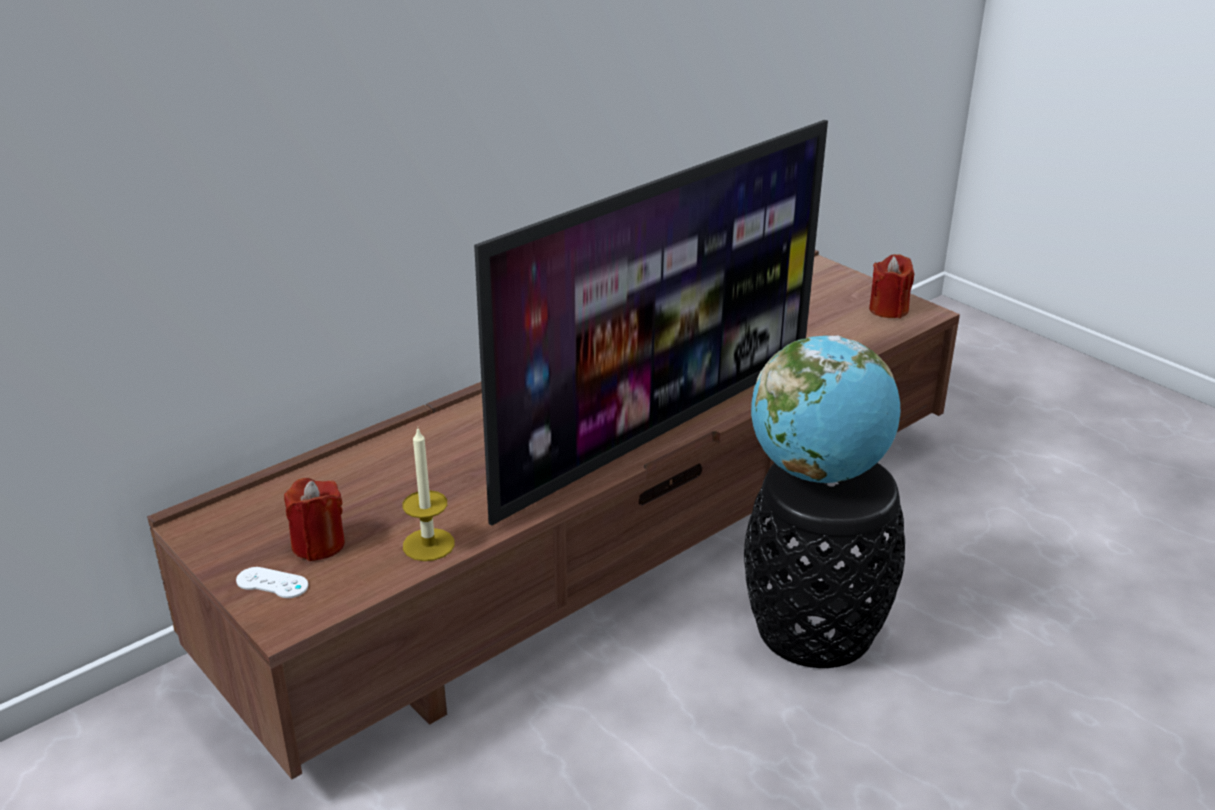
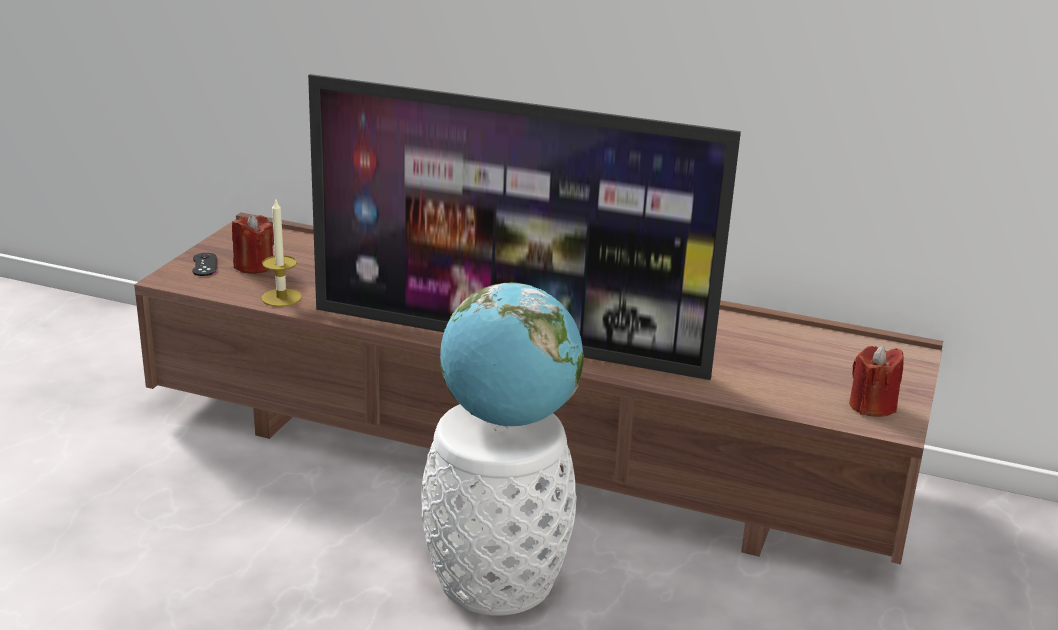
camera: 60 degrees right, 5 degrees down
(272, 583) = (204, 265): white game controller -> black game controller
(815, 629) = (497, 580): black stool -> white stool

